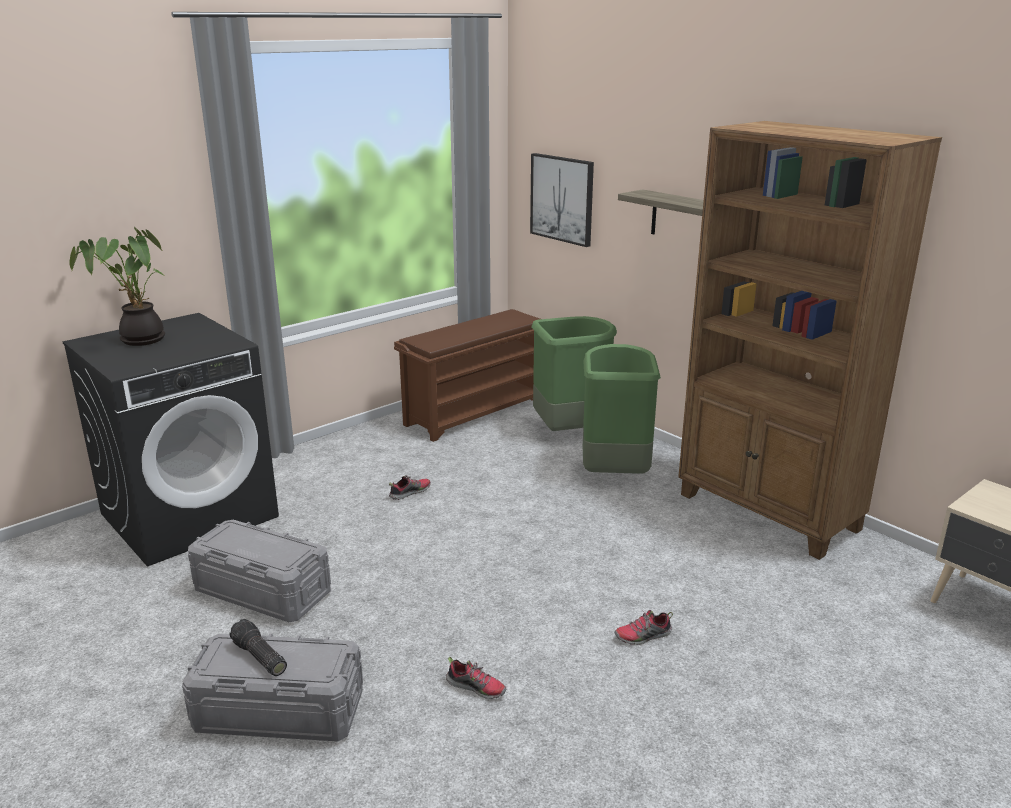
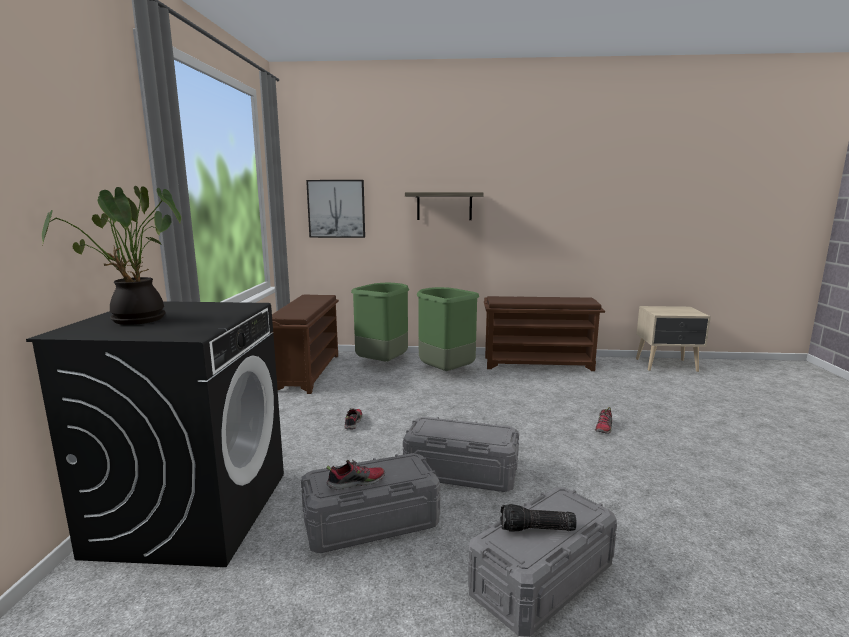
camera: 45 degrees left, 10 degrees down
(399, 592) = (460, 472): none -> grey storage box
(476, 687) = (598, 490): shoe -> shoe (356, 482)
(768, 513) = (539, 364): brown bookcase -> brown shoe rack

